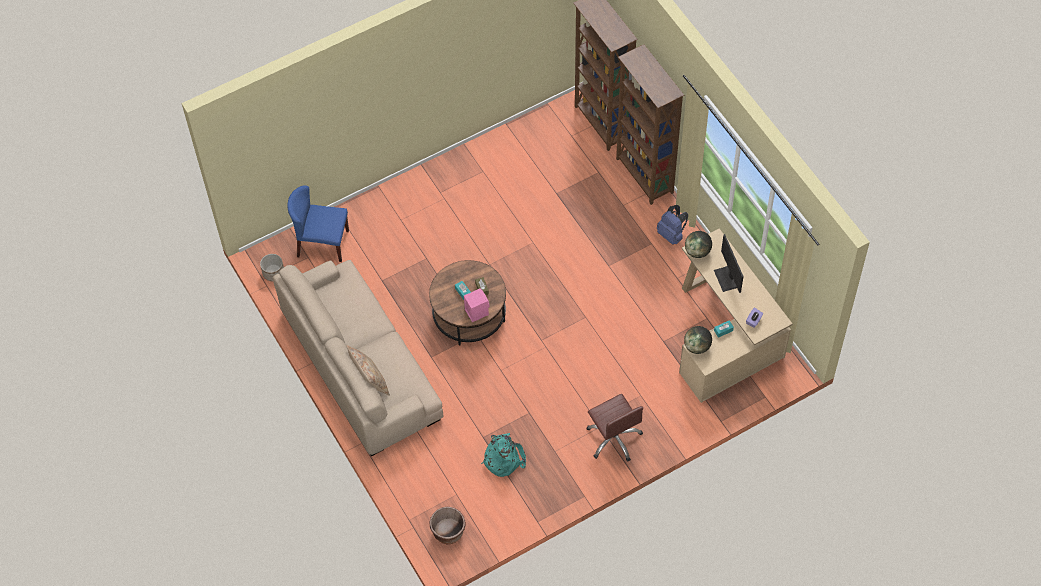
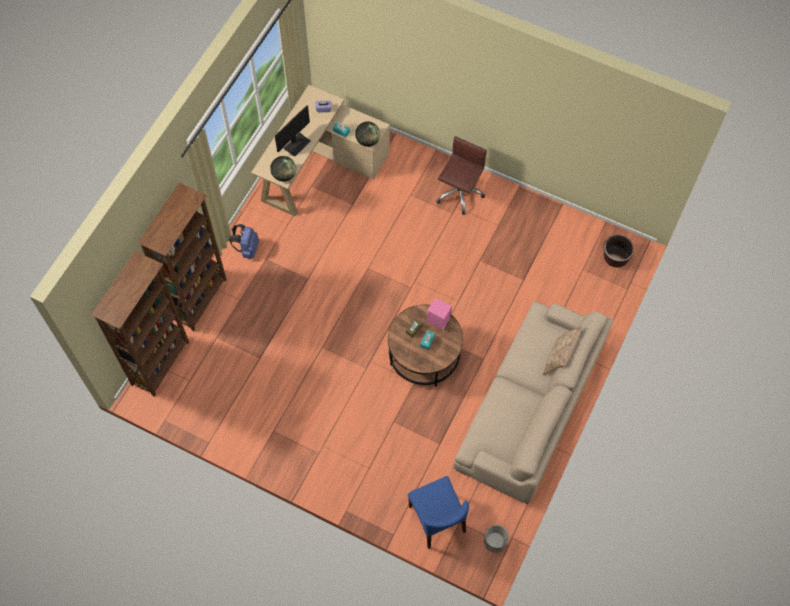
camera: 125 degrees left, 5 degrees up
(503, 458) = (530, 256): turquoise backpack -> none

